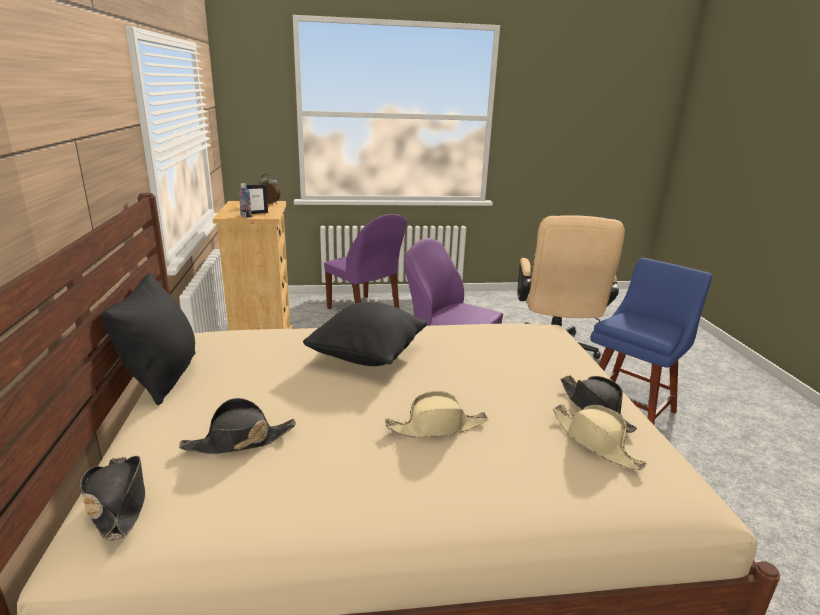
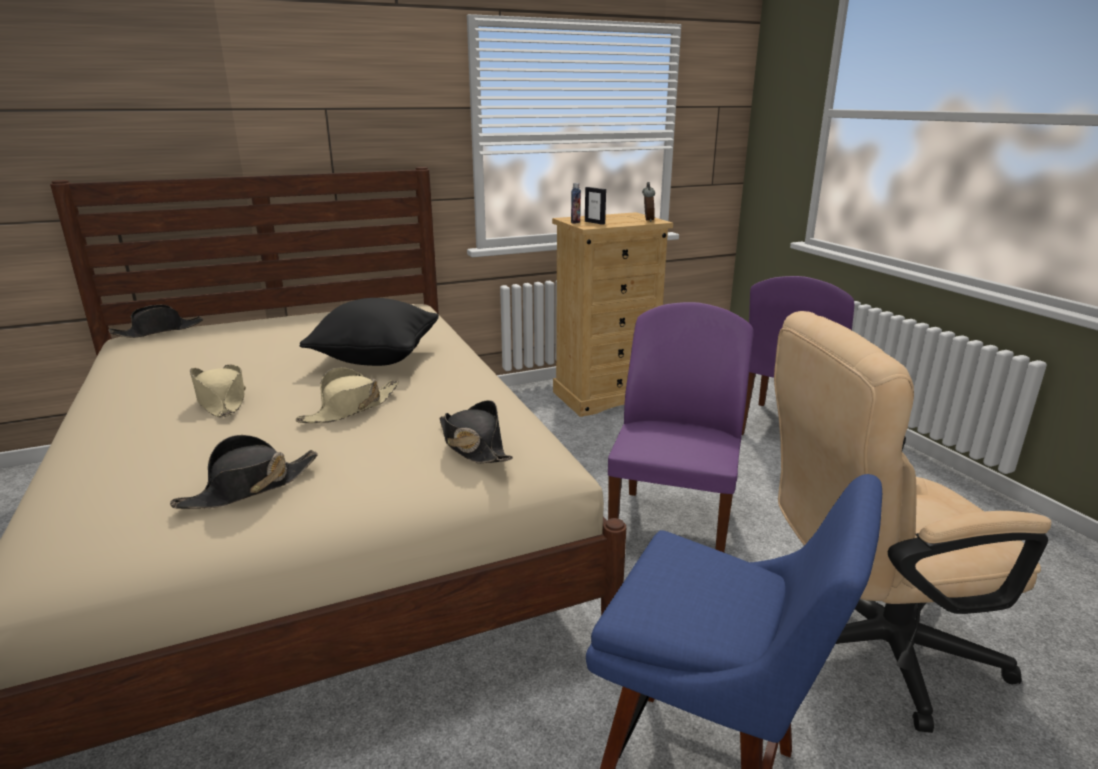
camera: 75 degrees right, 0 degrees up
(163, 377) = (327, 310): black pillow -> none
(239, 441) = (218, 341): black hat -> black hat (473, 446)
(595, 442) = (166, 486): beige hat -> beige hat (350, 409)

